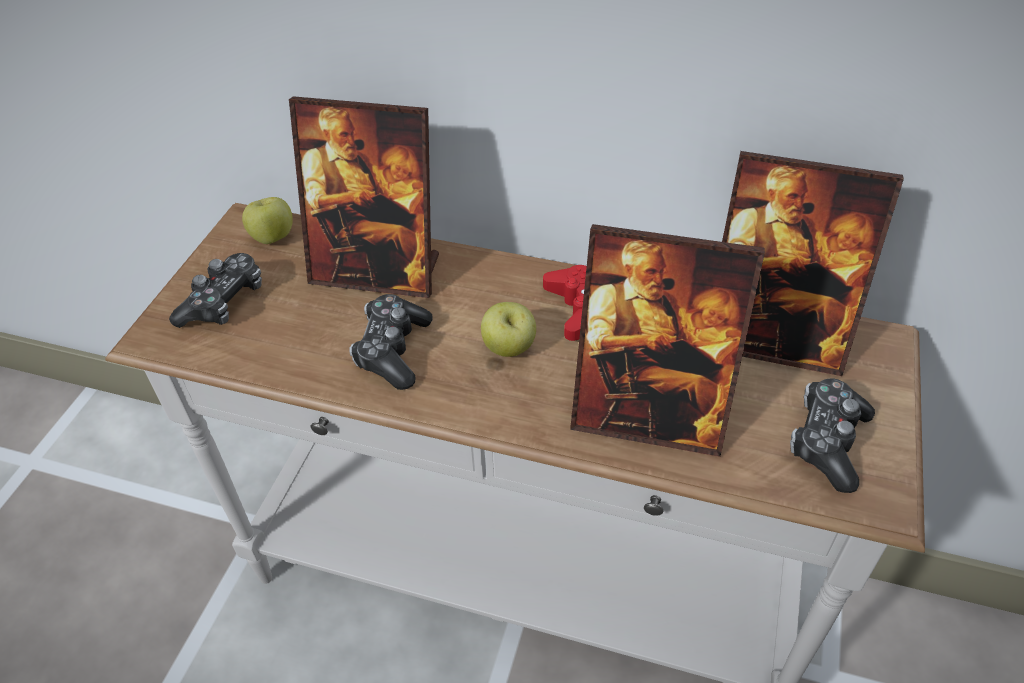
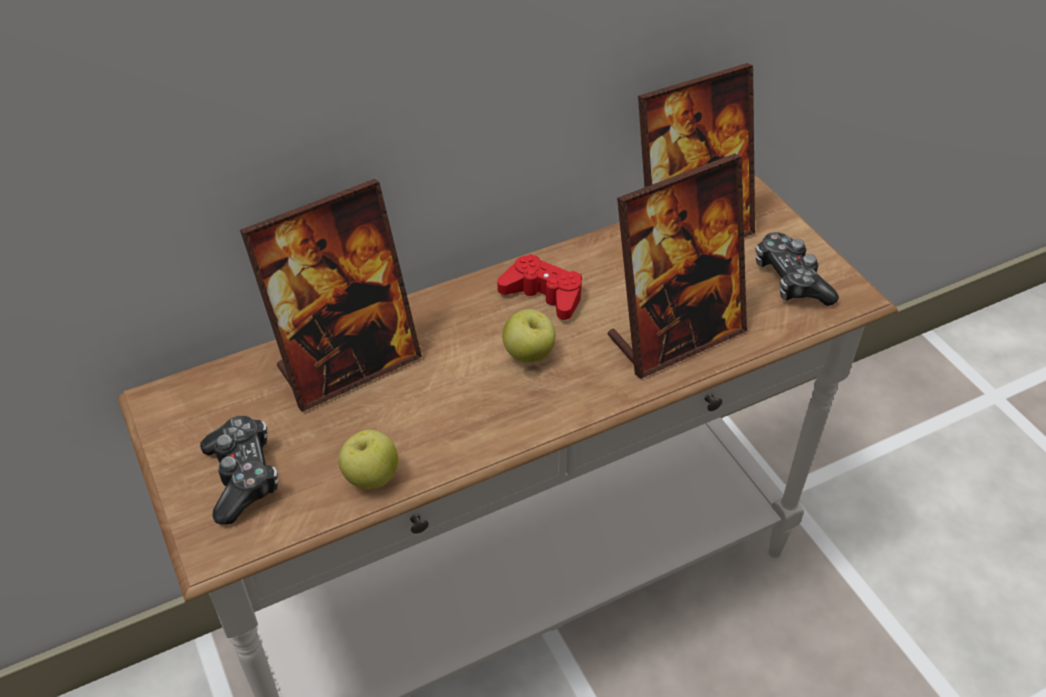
camera: 45 degrees left, 0 degrees up
(273, 238) = (211, 397): apple -> apple (371, 477)
(393, 350) = (444, 414): game controller -> none

